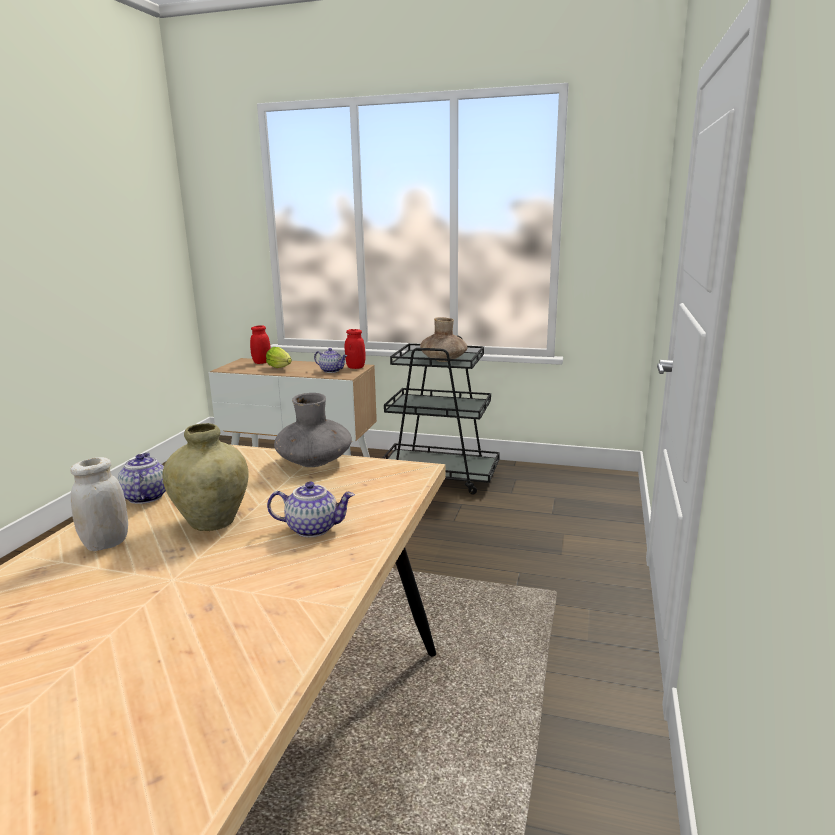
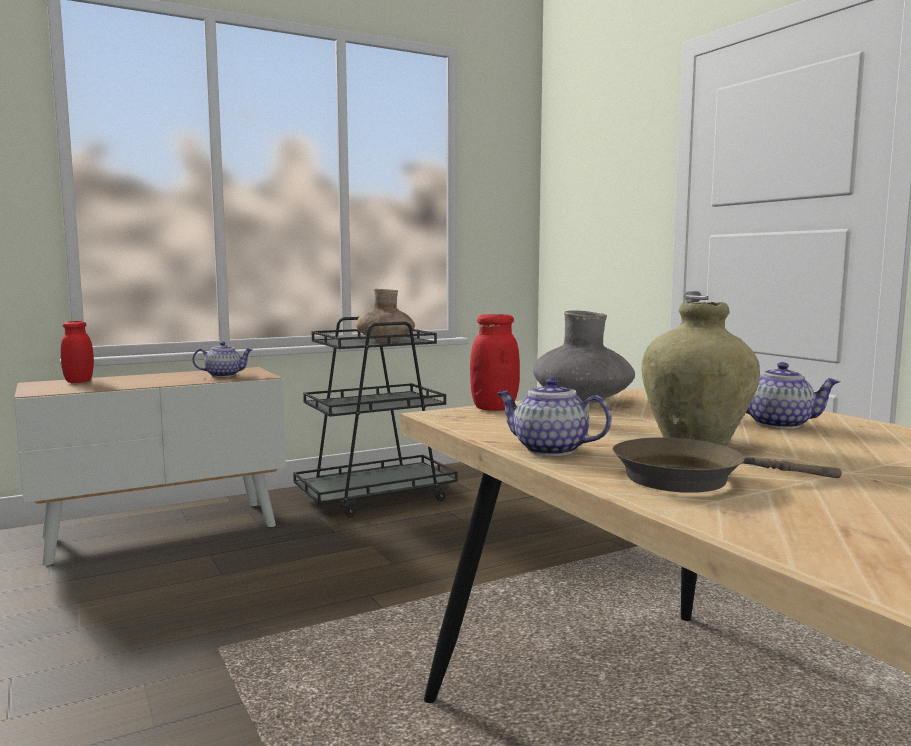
camera: 45 degrees left, 10 degrees down
(106, 543) = (688, 478): white jar -> brown frying pan
(281, 368) = (135, 381): lettuce -> none
(313, 528) = (778, 424): teapot -> teapot turned 60 degrees clockwise
(355, 367) = (245, 370): red jar -> red jar (494, 408)

